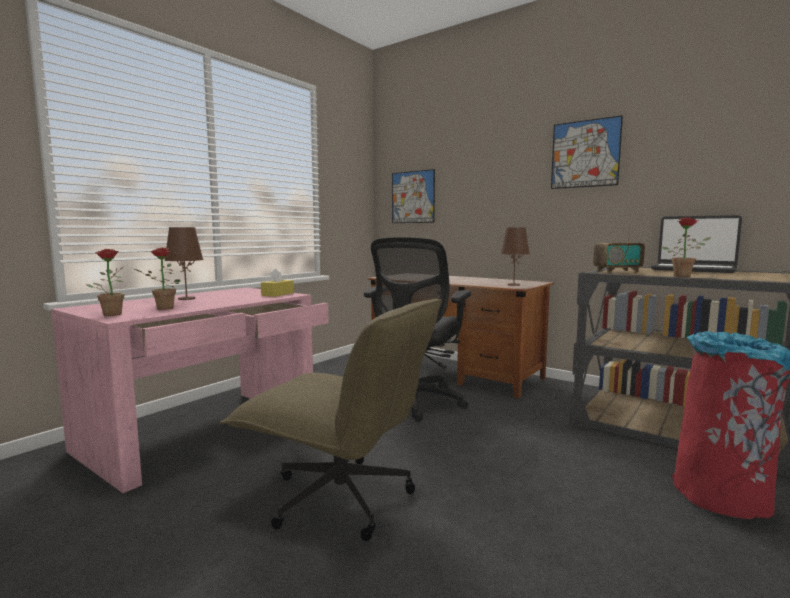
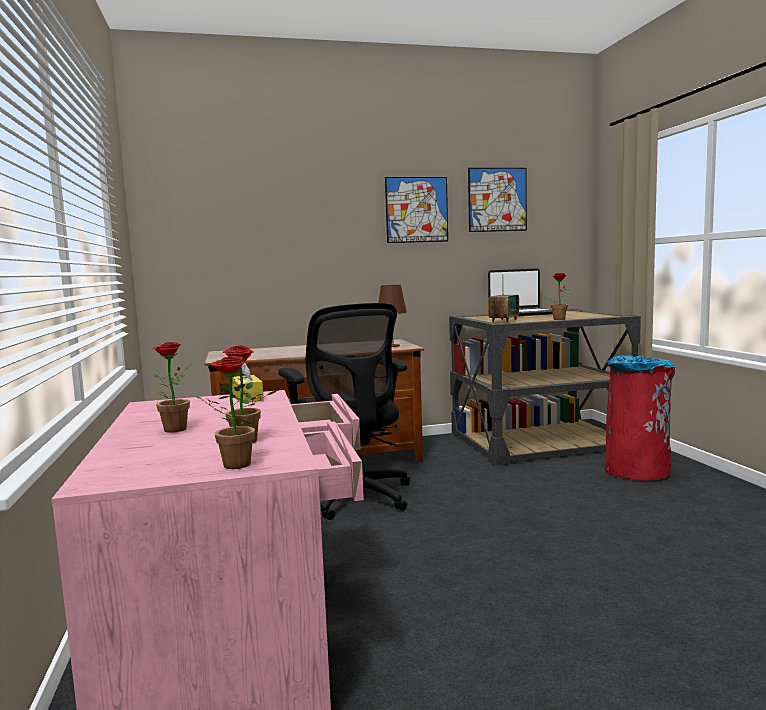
camera: 50 degrees left, 0 degrees up
(186, 298) = (171, 429): brown table lamp -> potted plant
(338, 497) = (504, 587): beige office chair -> none
(413, 197) = (206, 248): picture -> picture (497, 199)

